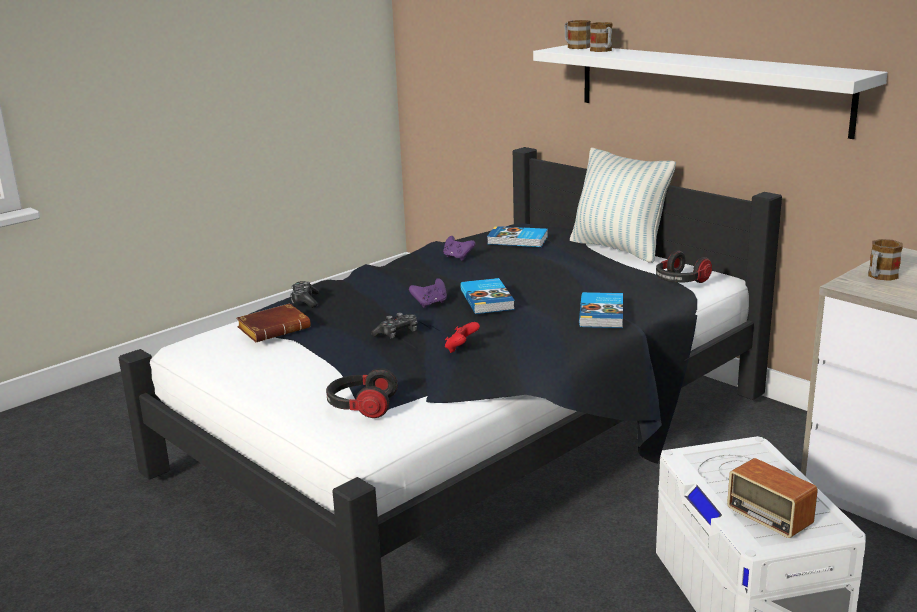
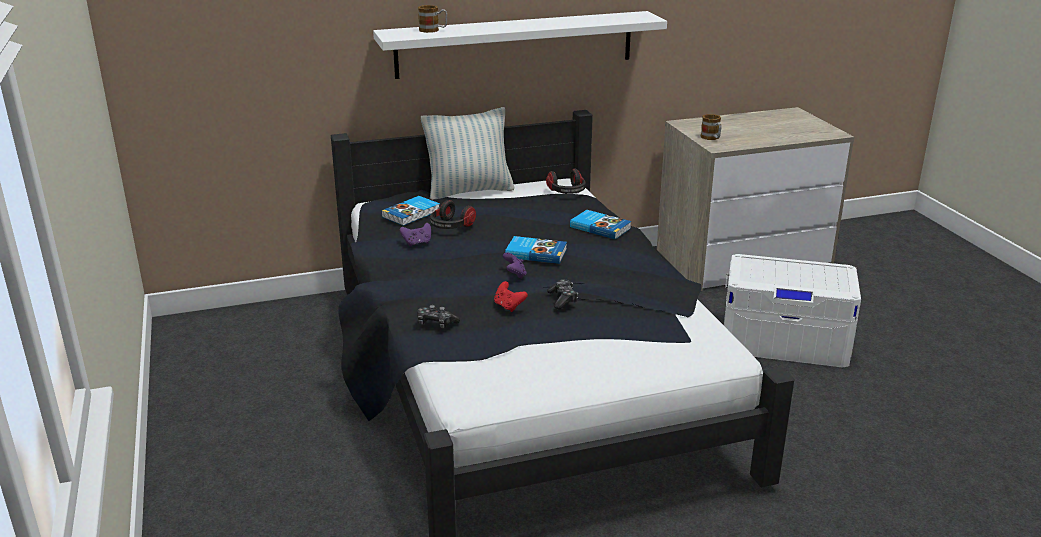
camera: 65 degrees left, 5 degrees up
(275, 328) = (489, 347): brown book -> none
(361, 407) = (676, 342): headphones -> headphones (451, 227)
(461, 349) = (616, 284): red game controller -> red game controller (509, 306)
(575, 47) = (395, 31): mug -> none
(753, 491) = (794, 275): radio -> none

